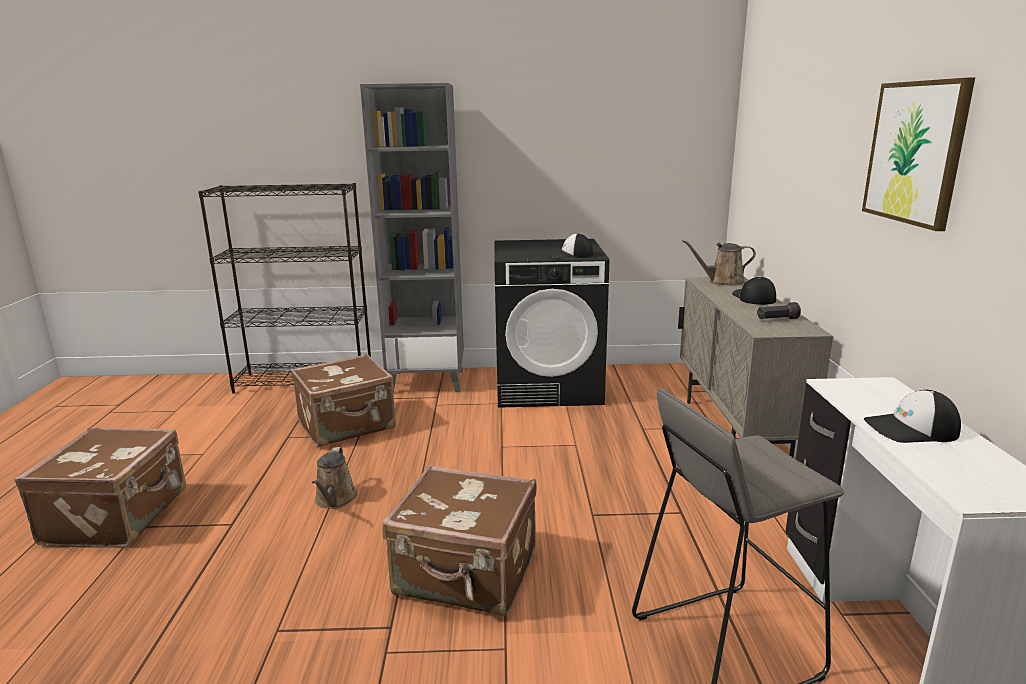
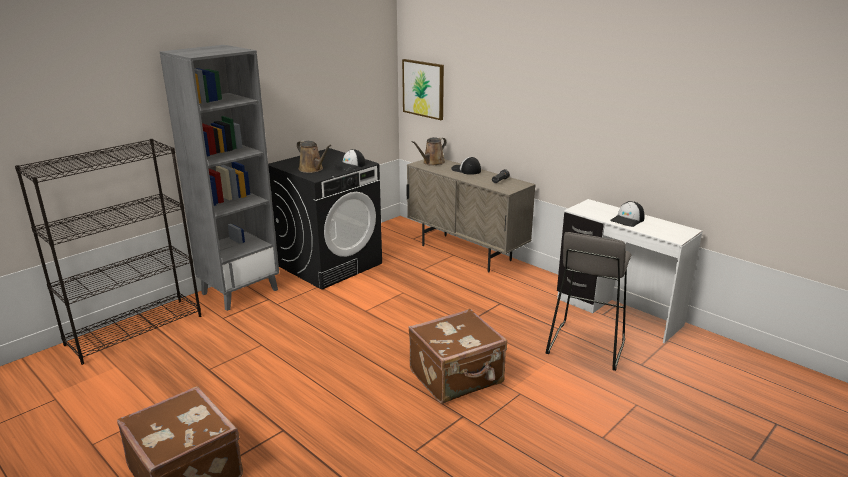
camera: 45 degrees left, 5 degrees up
(335, 500) = (322, 384): brown watering can -> brown watering can (312, 169)
(347, 426) = (240, 343): brown suitcase -> none
(915, 152) = (580, 89): picture -> picture (423, 89)

